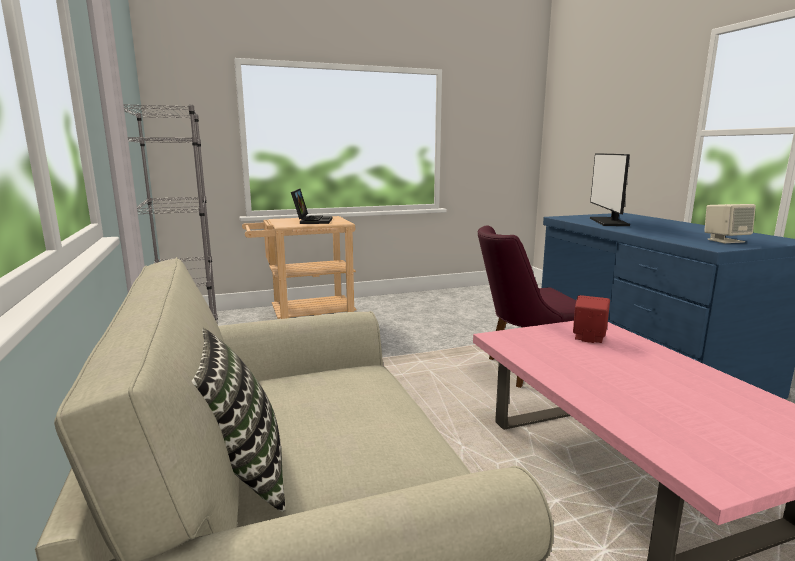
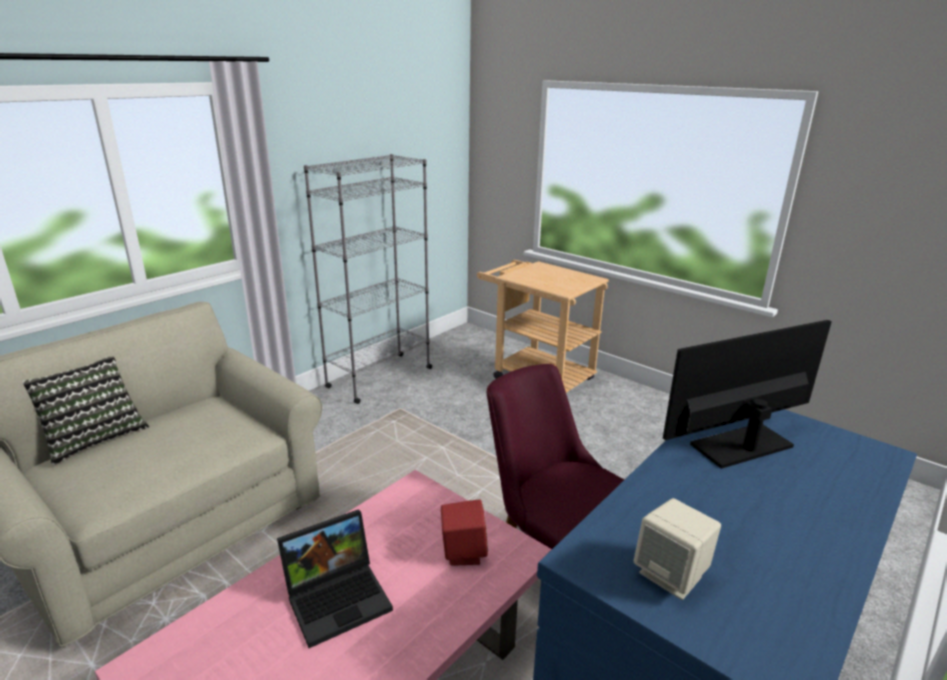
camera: 60 degrees right, 10 degrees up
(312, 221) = (553, 278): laptop -> laptop (339, 597)

